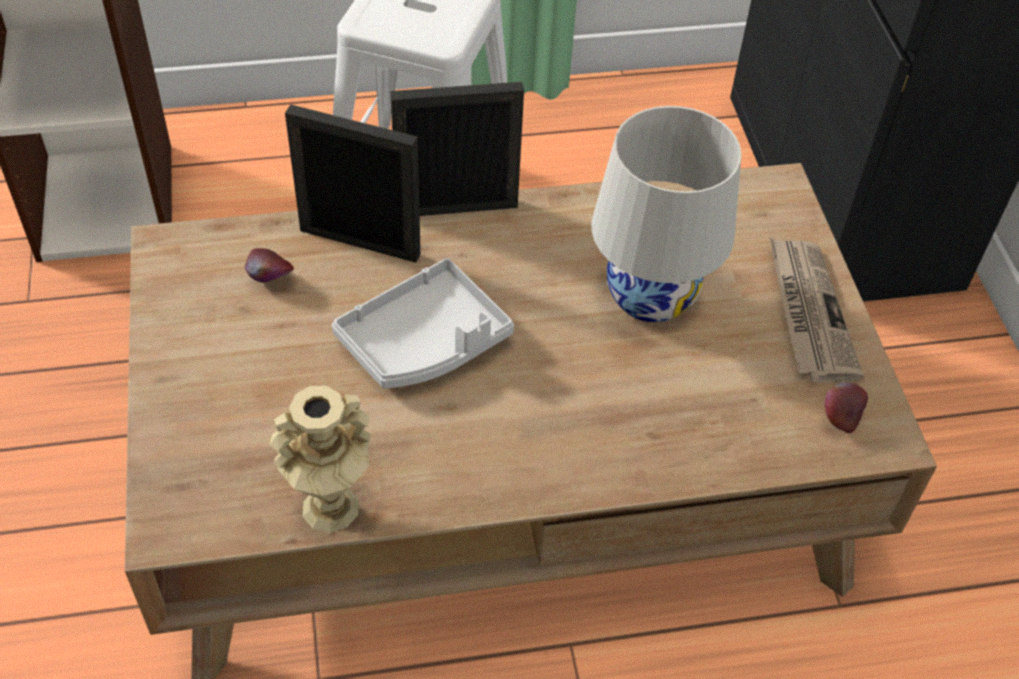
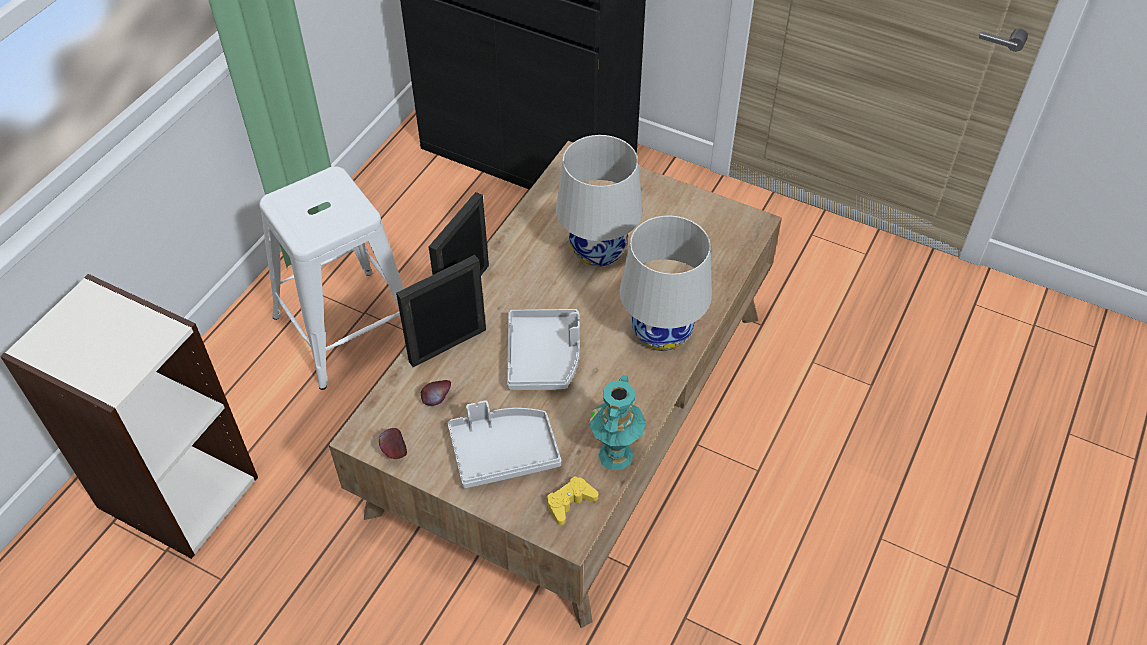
camera: 50 degrees left, 0 degrees up
(216, 501) = (570, 503): none -> yellow game controller
(243, 387) = (503, 452): none -> grey tray
(330, 509) = (616, 455): beige vase -> turquoise vase
(580, 442) = (661, 332): none -> white table lamp
(808, 312) = (661, 201): newspaper -> none
(839, 418) = (729, 231): apple -> apple (394, 452)

